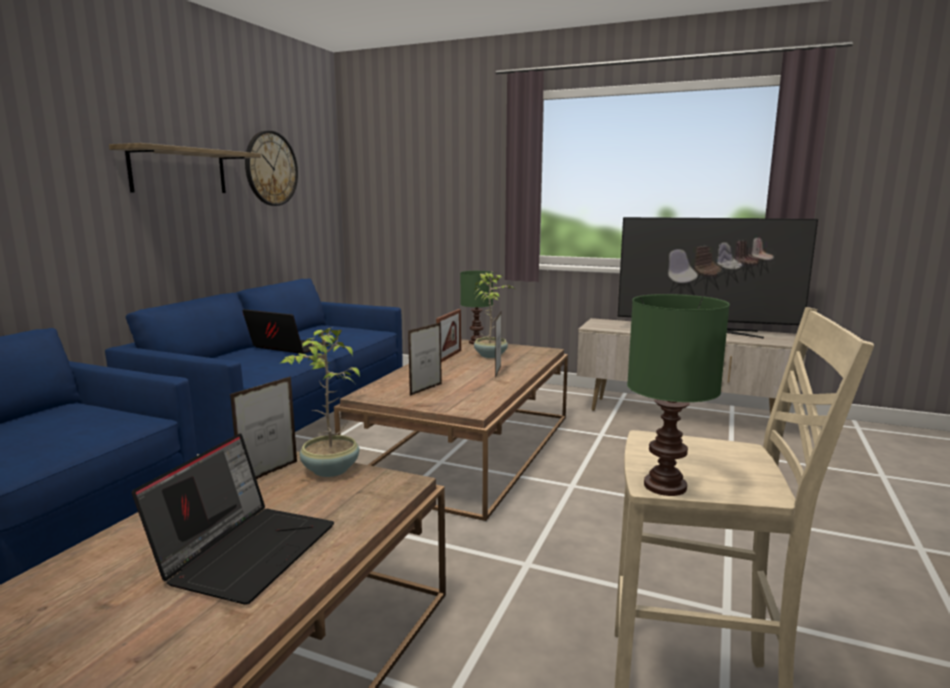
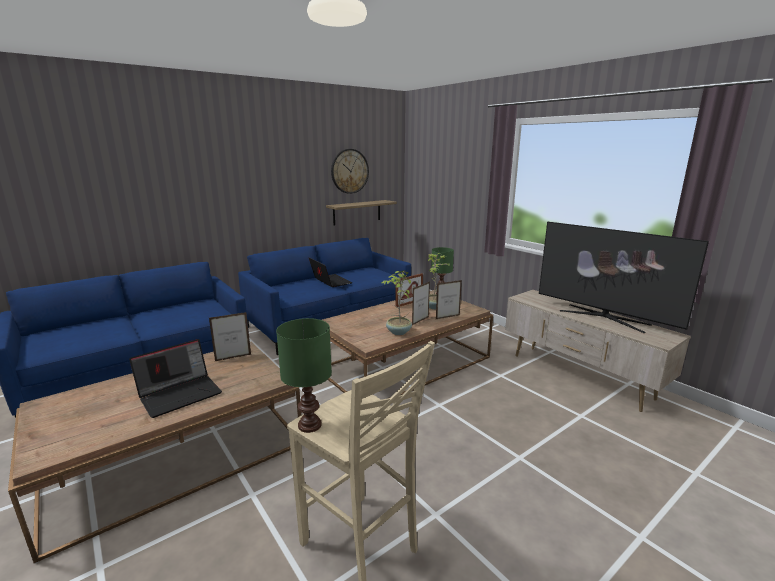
camera: 30 degrees right, 5 degrees up
(179, 171) = (287, 178): shelf -> shelf (357, 212)
(330, 470) = (257, 363): potted plant -> potted plant (398, 332)
(426, 389) = (364, 324): picture frame -> picture frame (447, 317)

